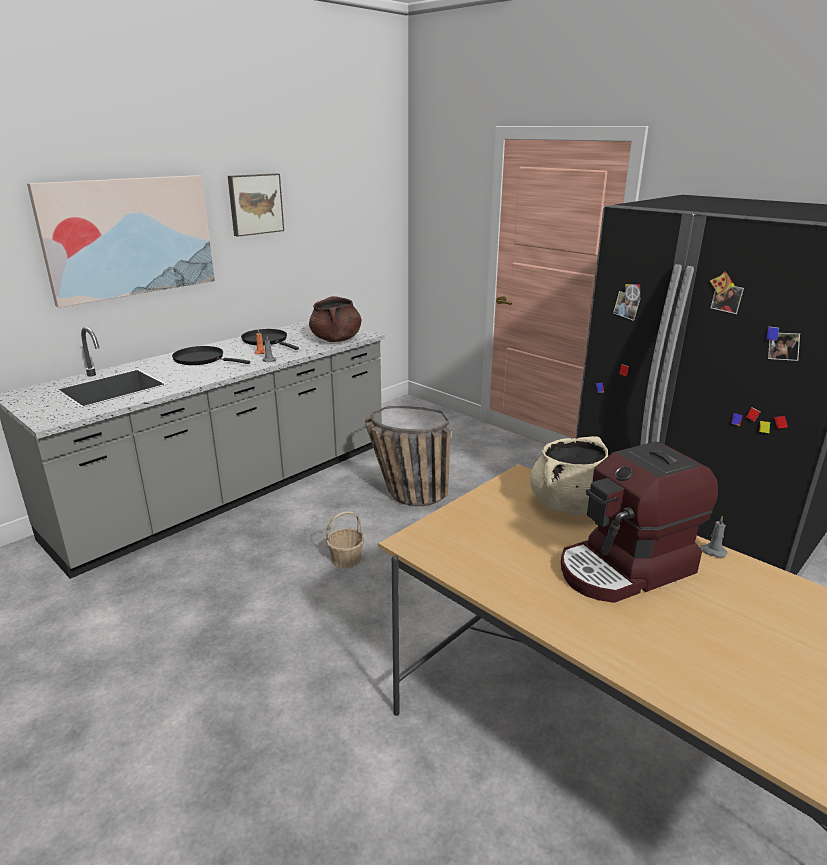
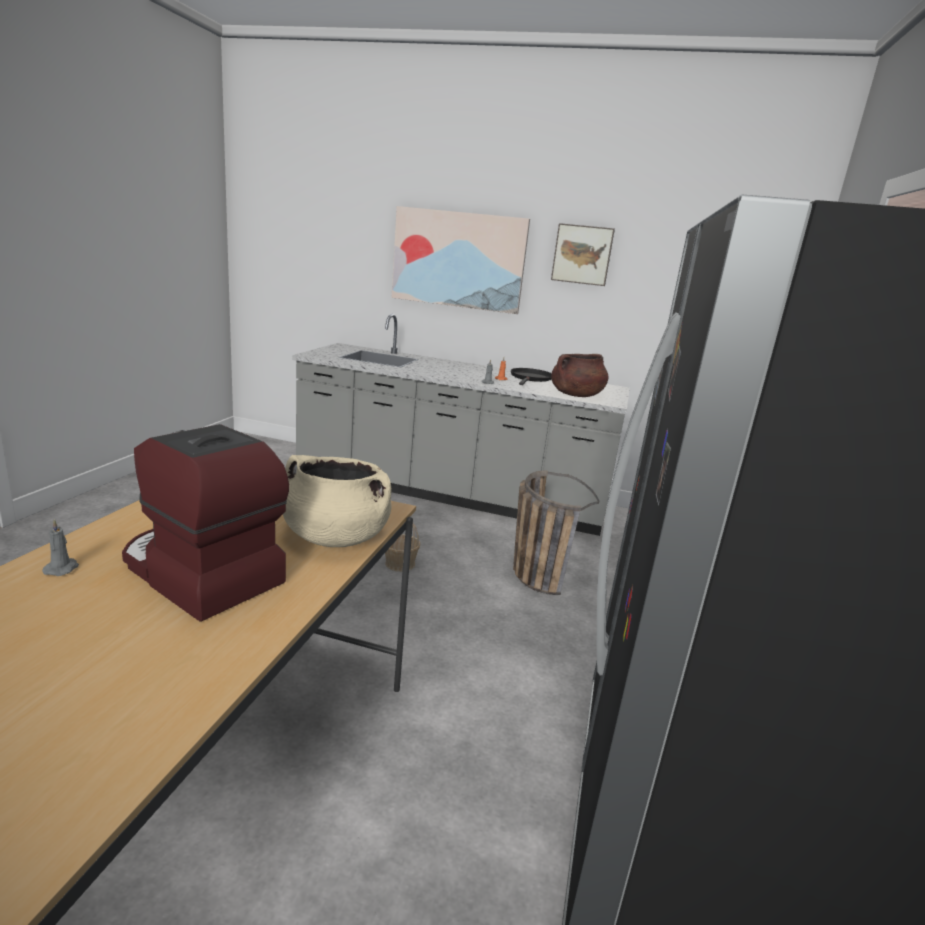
camera: 60 degrees right, 5 degrees down
(202, 359) = (460, 368): black frying pan -> none
(712, 551) = (263, 636): grey candle -> grey candle (62, 568)

